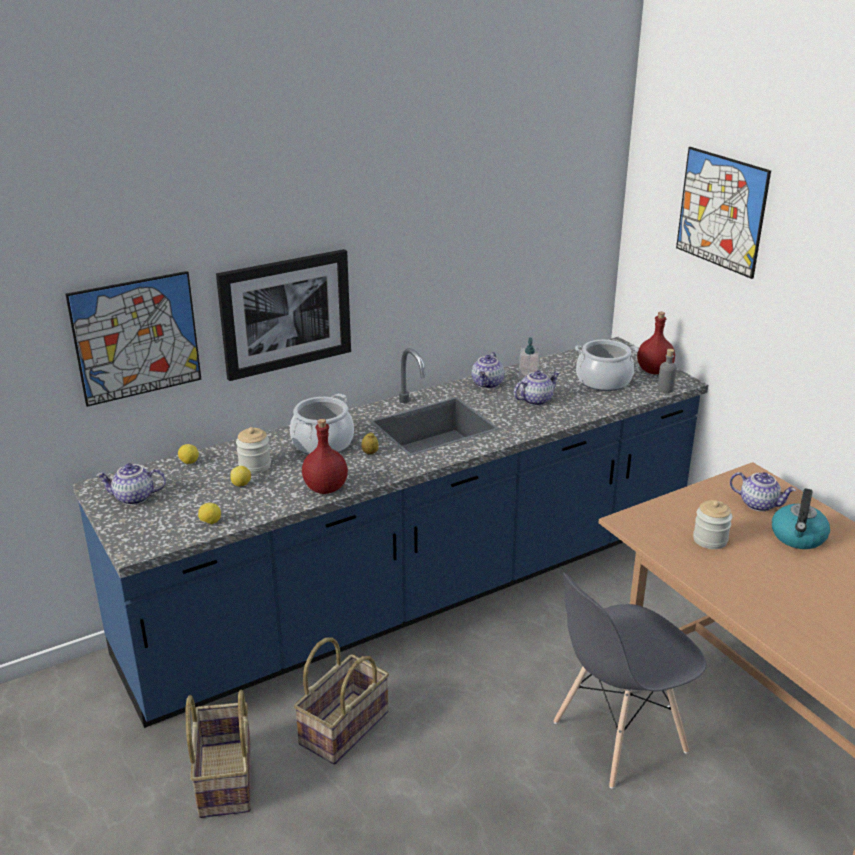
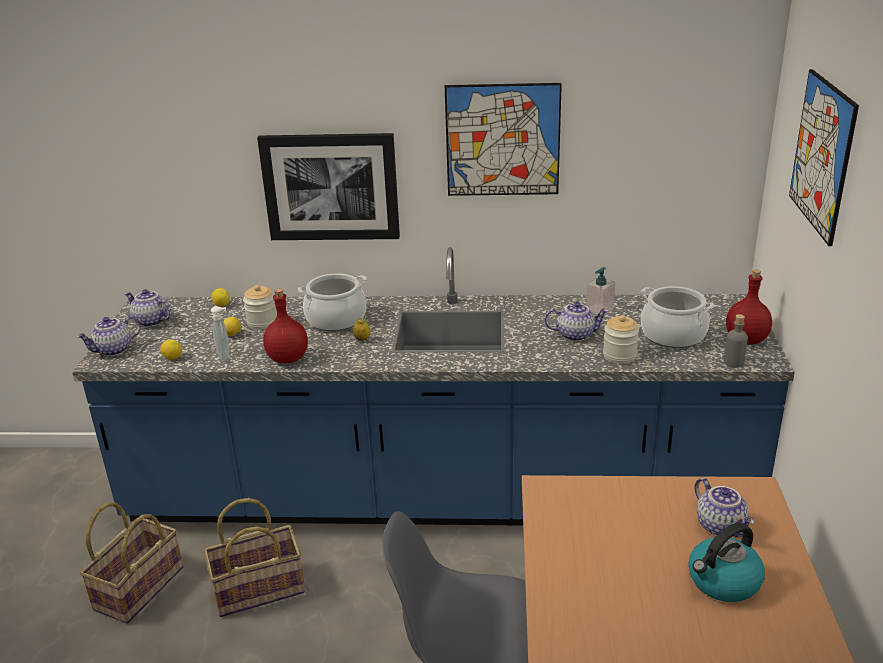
camera: 35 degrees right, 0 degrees up
(136, 338) = (186, 182): picture -> picture (502, 140)
(261, 504) = (225, 355): none -> soap dispenser
(488, 384) = (549, 307): teapot -> teapot (113, 350)
(710, 540) = (612, 542): jar -> jar (619, 355)

